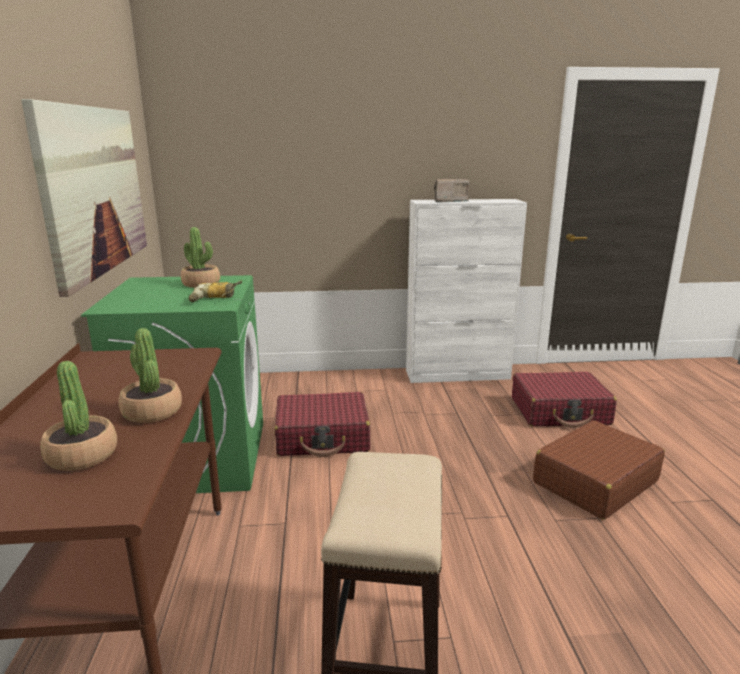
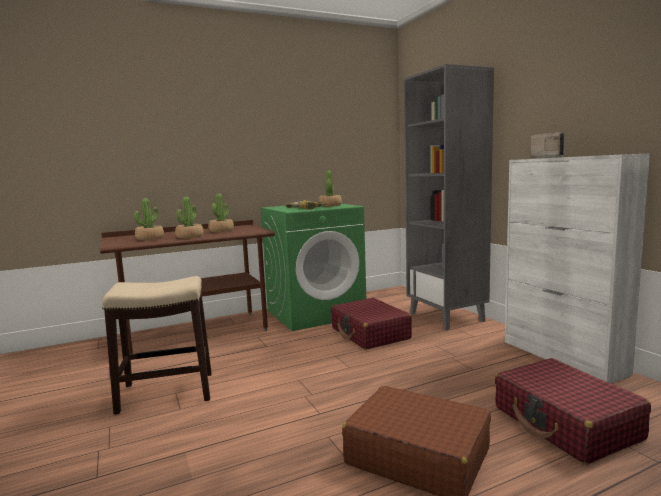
camera: 70 degrees right, 10 degrees down
(95, 190) = (305, 150): picture -> none
(120, 380) = (221, 230): none -> potted plant
(322, 385) = (447, 317): none -> grey bookcase

